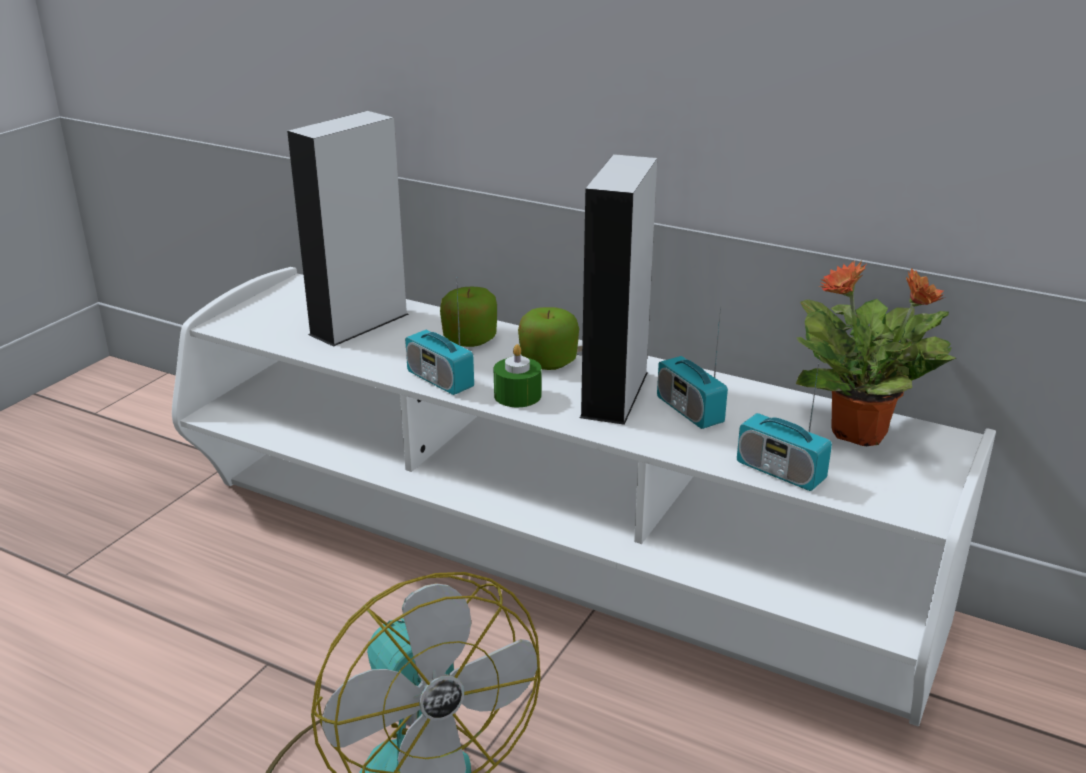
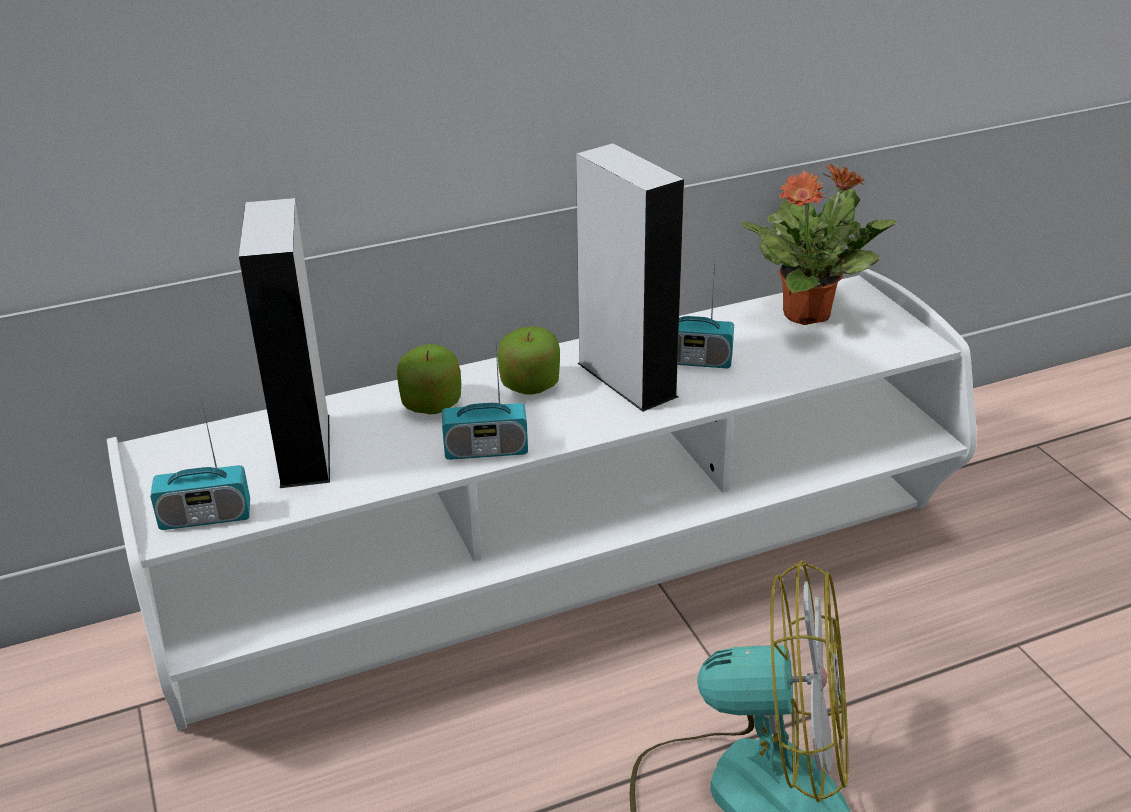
camera: 50 degrees left, 5 degrees up
(517, 395) = (567, 423): green candle -> none
(780, 472) = (821, 367): radio -> radio (205, 517)

